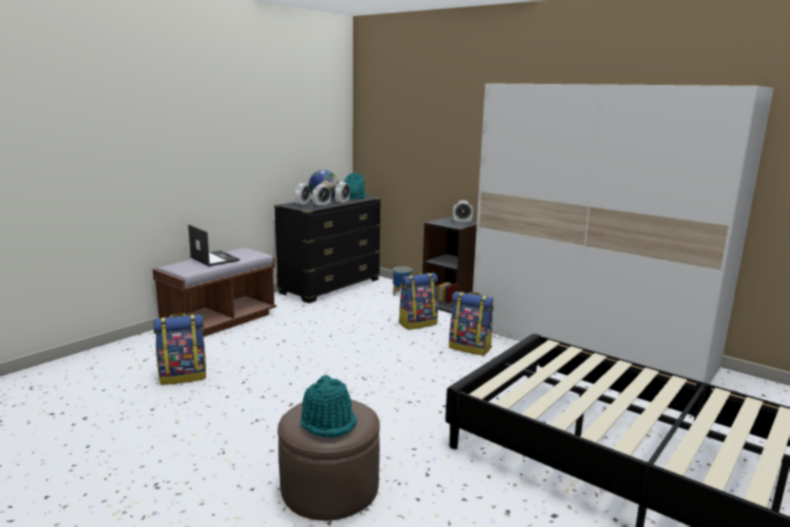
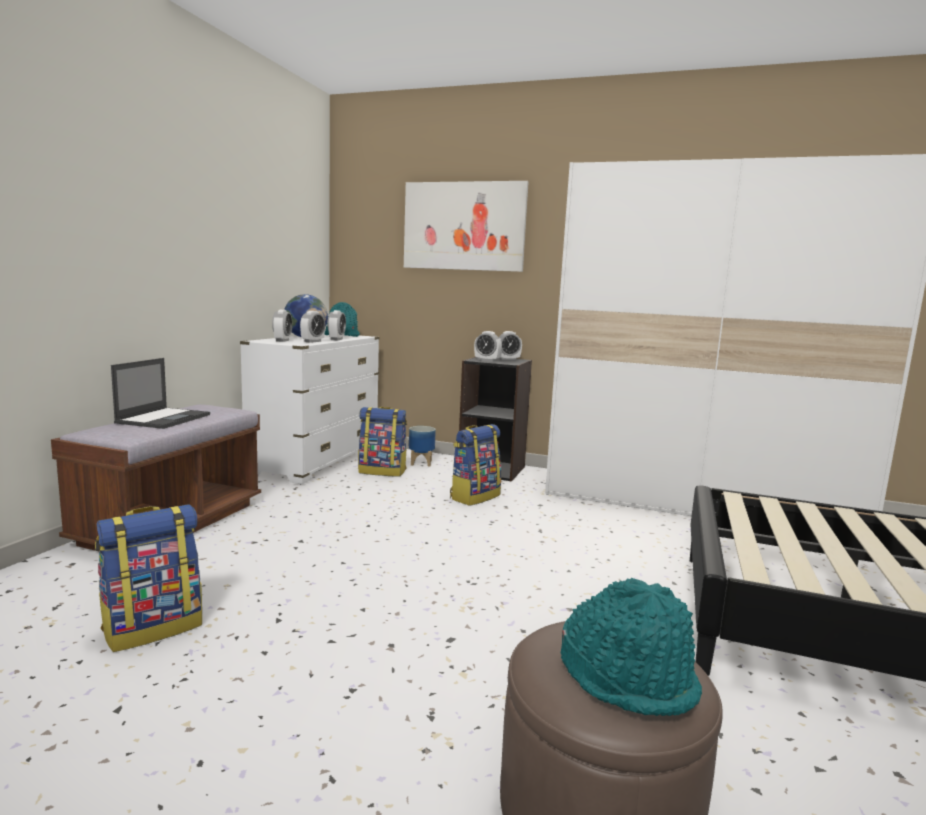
camera: 20 degrees left, 5 degrees down
(214, 259) = (164, 418): laptop -> laptop turned 75 degrees clockwise
(330, 287) = (316, 461): black dresser -> white dresser
(439, 117) = (464, 226): none -> picture
(443, 223) = (487, 360): none -> alarm clock
(470, 348) = (570, 520): backpack -> backpack (383, 471)

